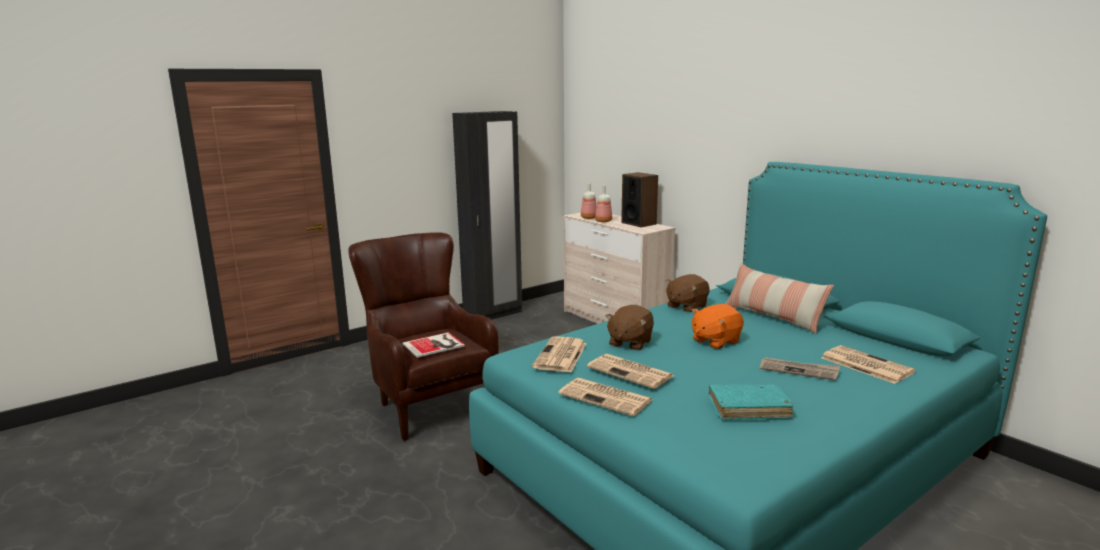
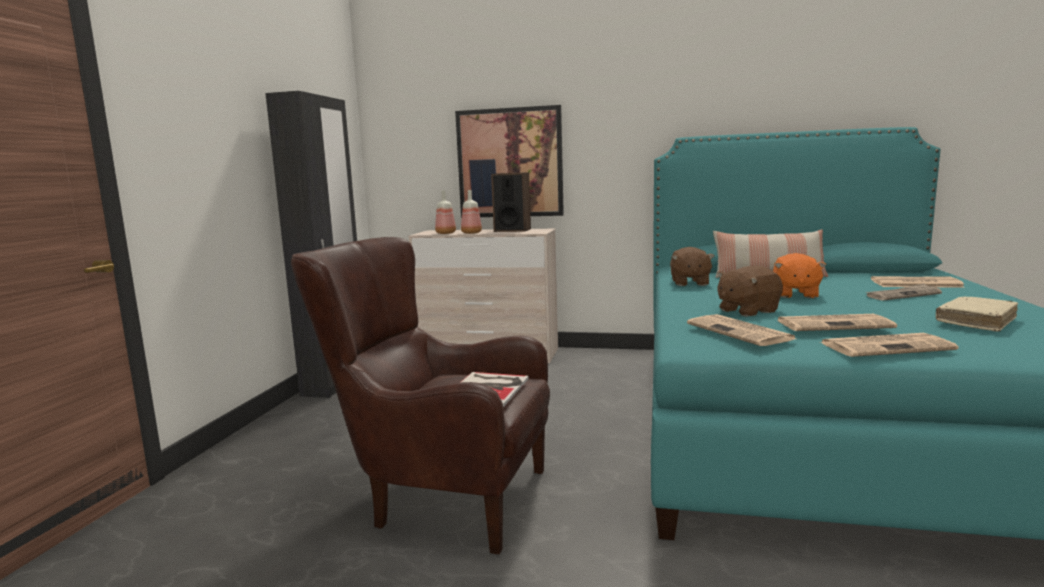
camera: 40 degrees left, 5 degrees down
(629, 343) = (747, 311): brown plush toy -> brown plush toy turned 75 degrees clockwise
(651, 164) = (510, 163): none -> picture
(748, 409) = (976, 321): turquoise book -> beige book

